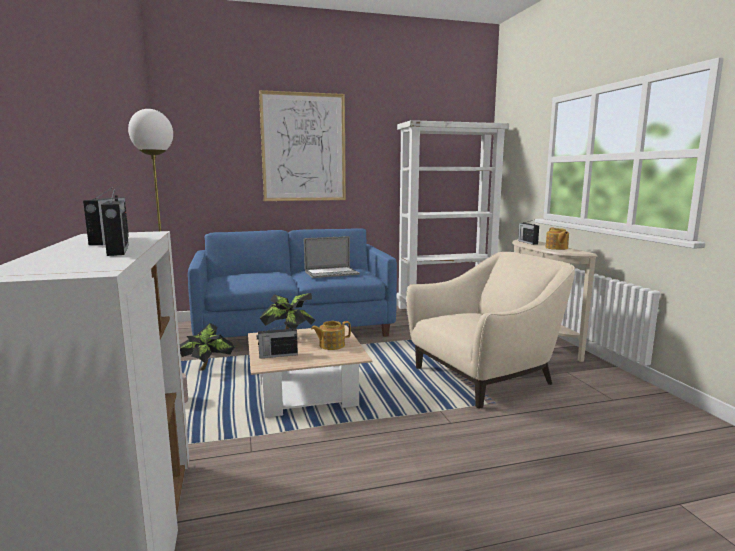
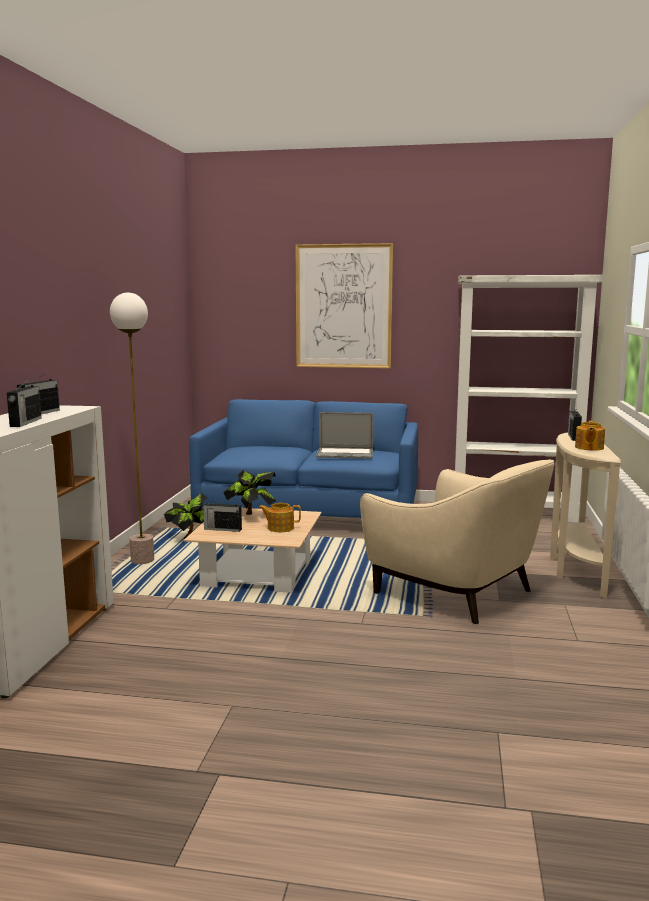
camera: 25 degrees right, 0 degrees up
(485, 377) = (455, 591): beige armchair -> beige armchair turned 45 degrees clockwise

